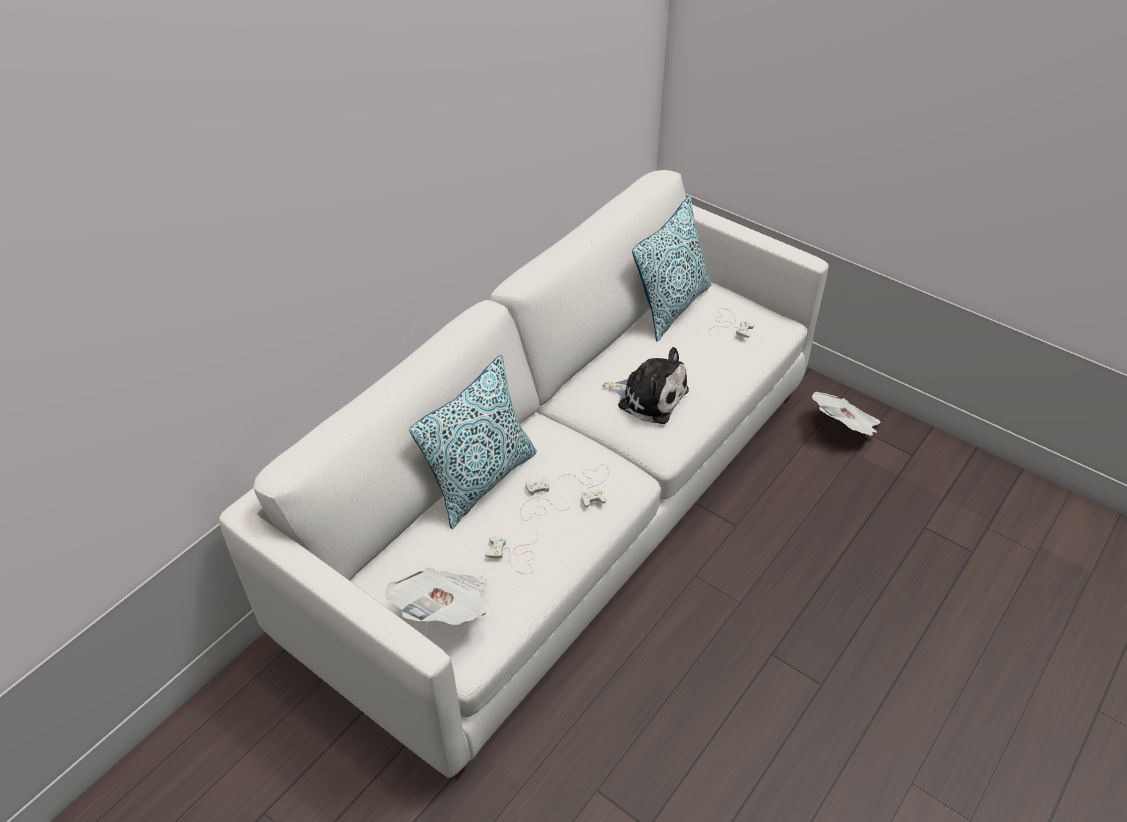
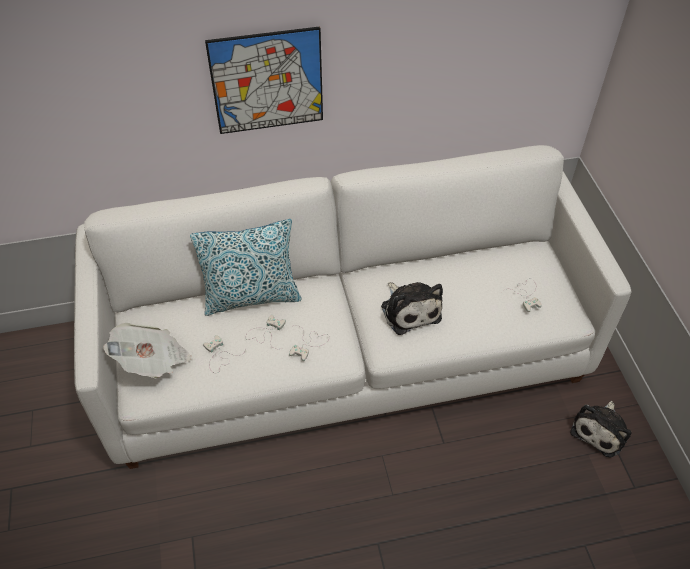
camera: 40 degrees right, 5 degrees up
(395, 208) = (267, 81): none -> picture
(671, 307) = (497, 257): pillow -> none
(844, 427) = (600, 430): newspaper -> plush toy

